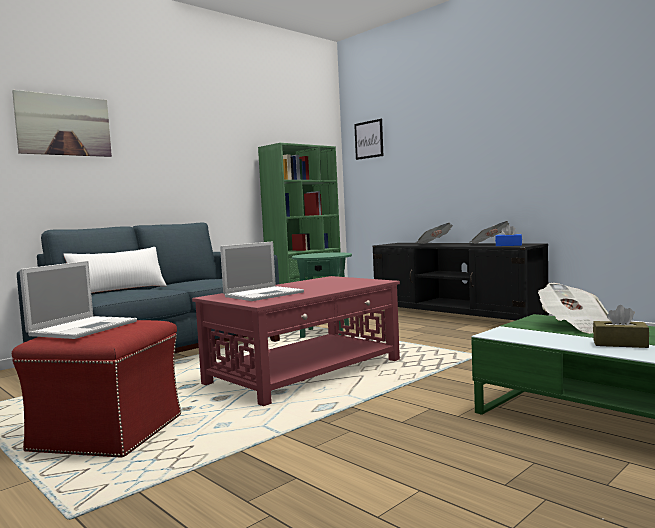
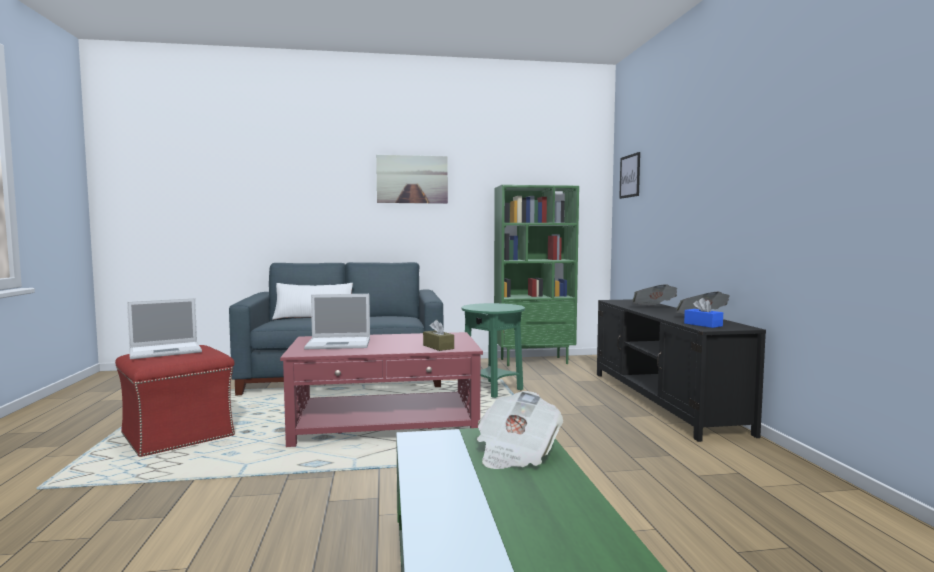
camera: 35 degrees right, 0 degrees up
(64, 125) = (304, 176): picture -> picture (412, 179)
(620, 344) = (463, 492): brown tissue box -> brown tissue box (438, 347)

